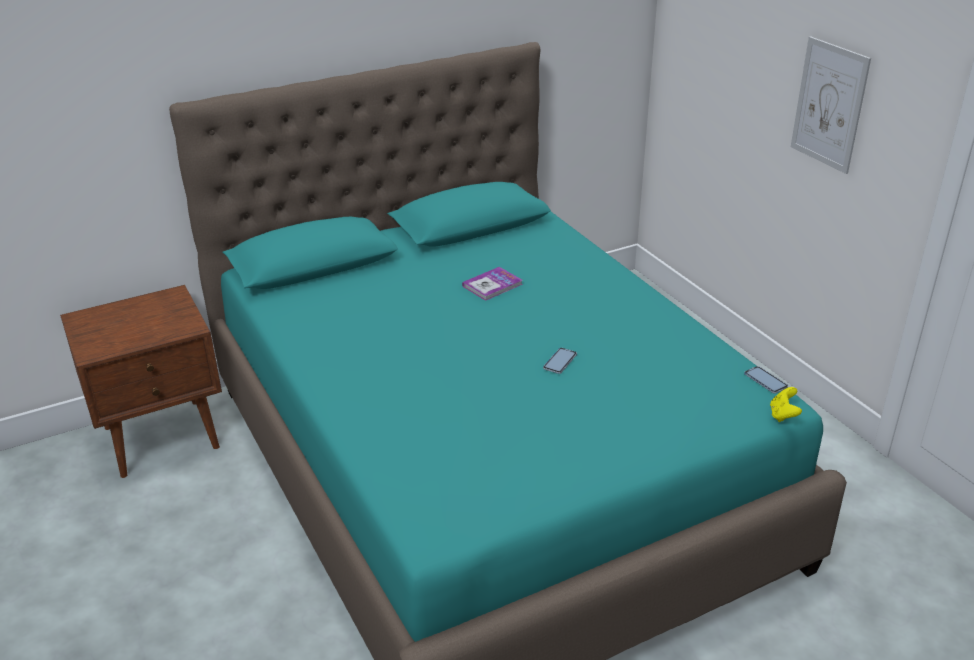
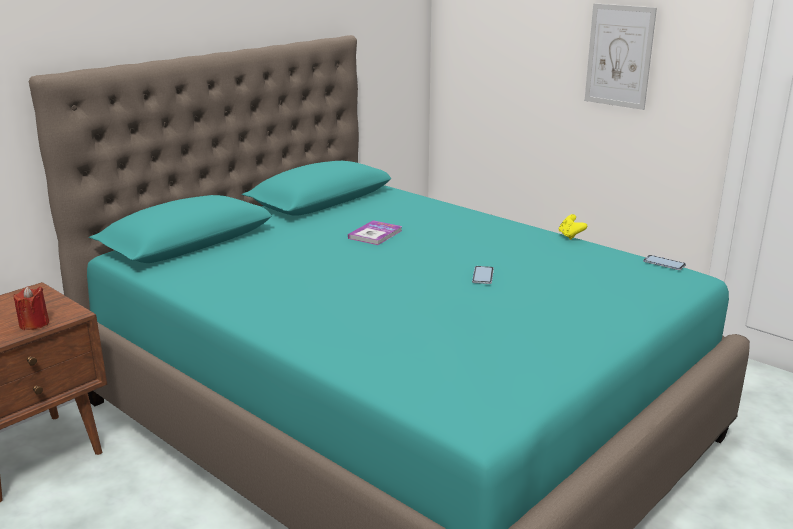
camera: 20 degrees left, 10 degrees down
(157, 334) = (34, 324): none -> red candle
(783, 415) = (700, 283): yellow game controller -> yellow game controller (570, 236)

